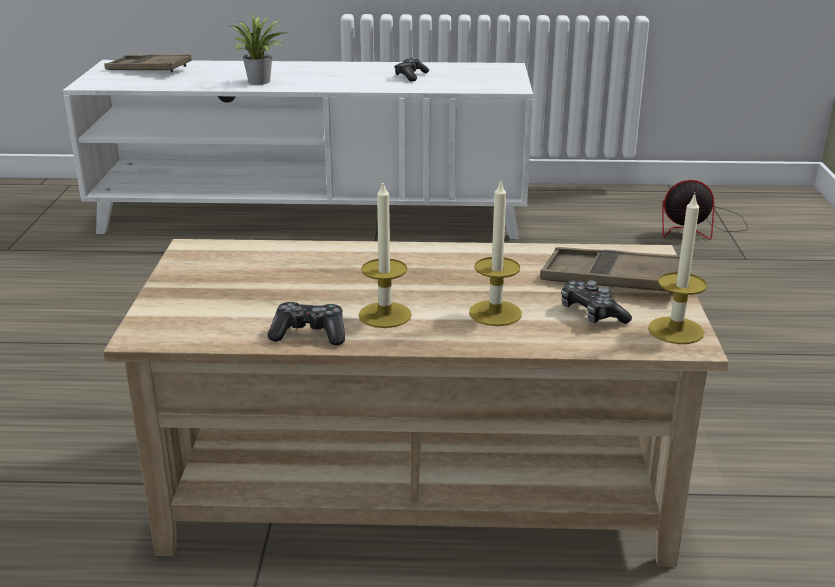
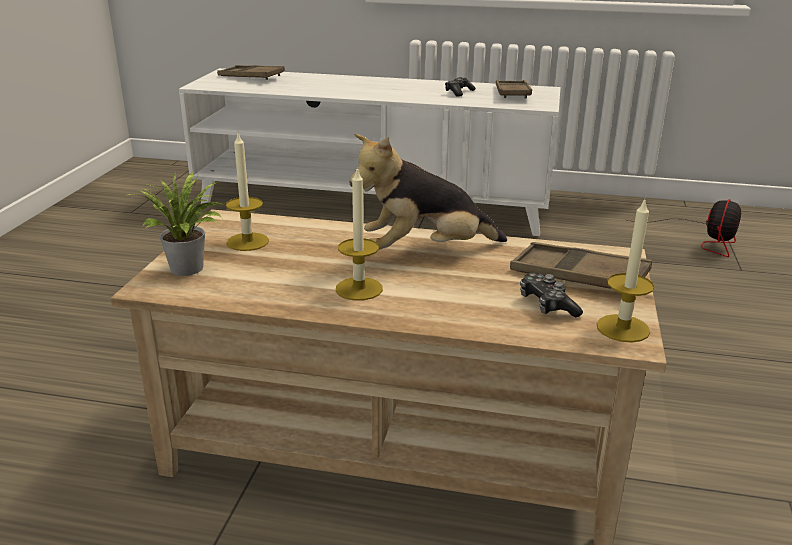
camera: 10 degrees right, 0 degrees up
(261, 82) = (334, 91): potted plant -> potted plant (189, 270)
(309, 334) = (287, 299): game controller -> none
(441, 268) = (425, 252): none -> plush toy
(473, 74) = (512, 94): none -> brown tray
(495, 313) = (458, 296): candle -> candle (247, 242)
(698, 228) = (703, 239): fan -> fan turned 75 degrees counterclockwise

